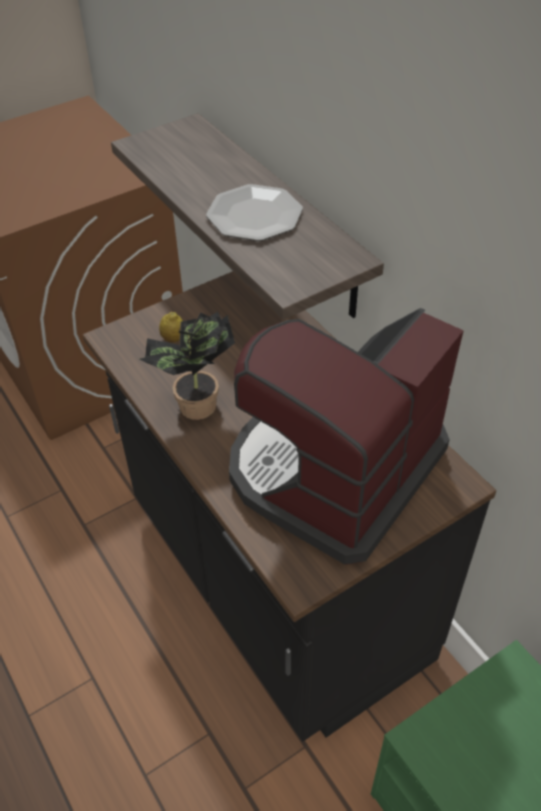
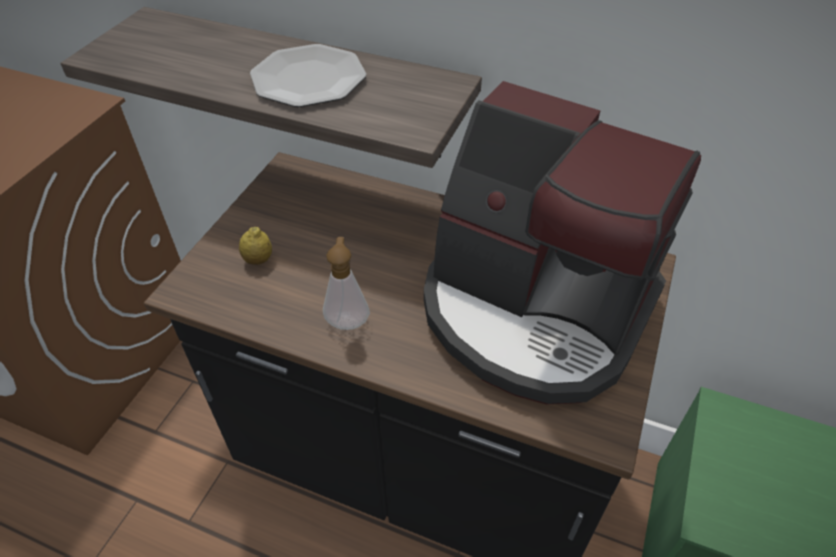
camera: 35 degrees left, 0 degrees up
(196, 410) = (348, 320): potted plant -> soap dispenser
(333, 471) = (534, 310): coffee machine -> coffee machine turned 60 degrees counterclockwise

